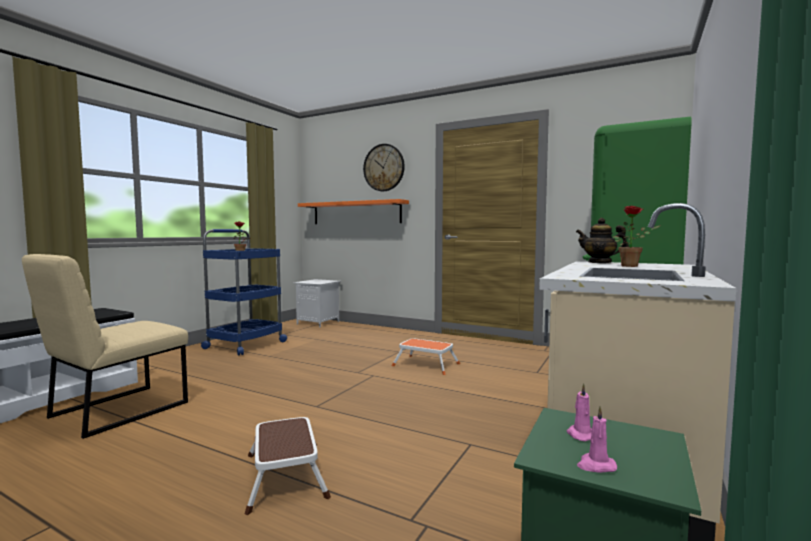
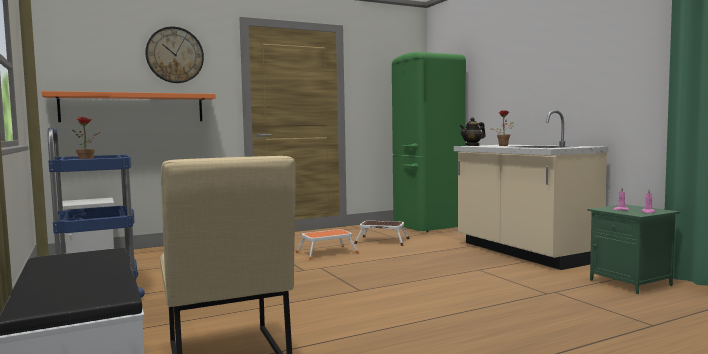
camera: 55 degrees left, 0 degrees up
(285, 475) = (469, 310): brown step ladder -> brown step ladder (382, 241)

